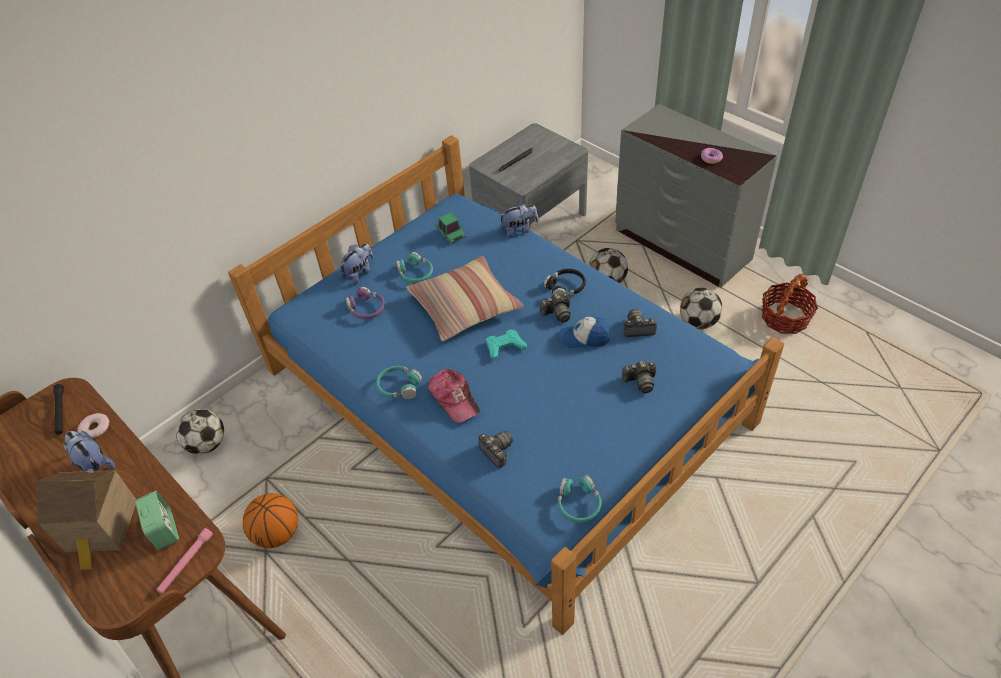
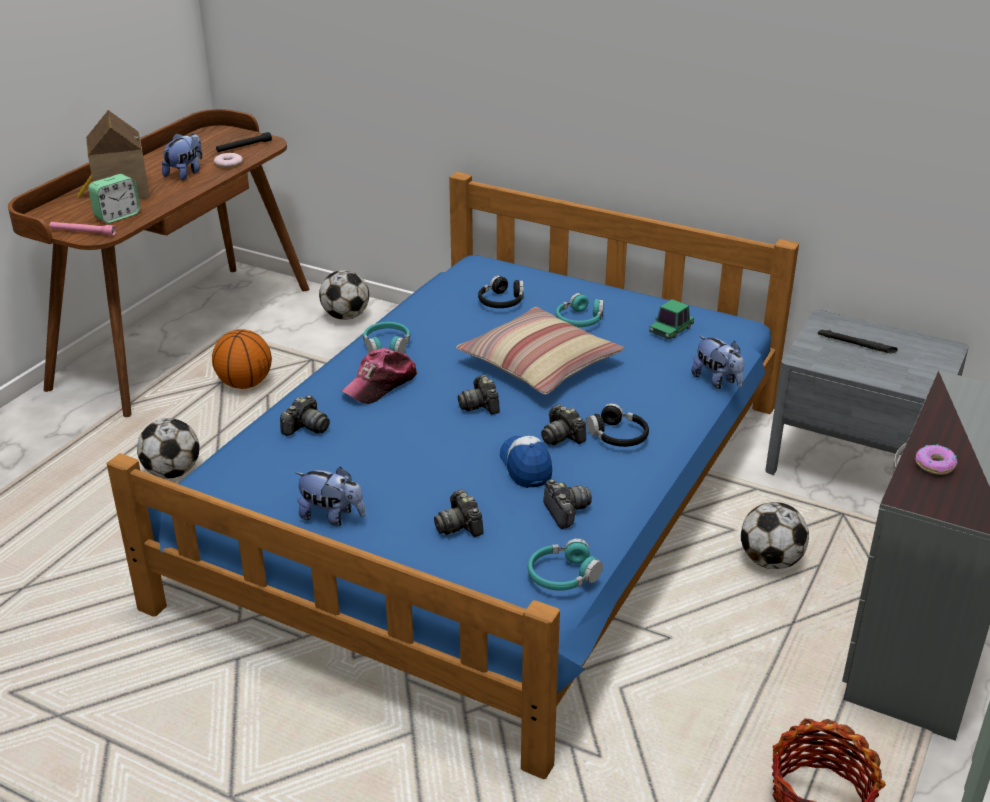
camera: 70 degrees right, 15 degrees down
(359, 273) = (562, 287): plush toy -> plush toy (332, 516)
(366, 309) = (501, 301): purple headphones -> black headphones
(505, 347) = (480, 405): turquoise game controller -> camera
(578, 504) = (238, 500): turquoise headphones -> turquoise headphones (562, 575)
(698, 322) = (739, 679): football -> football (172, 472)

